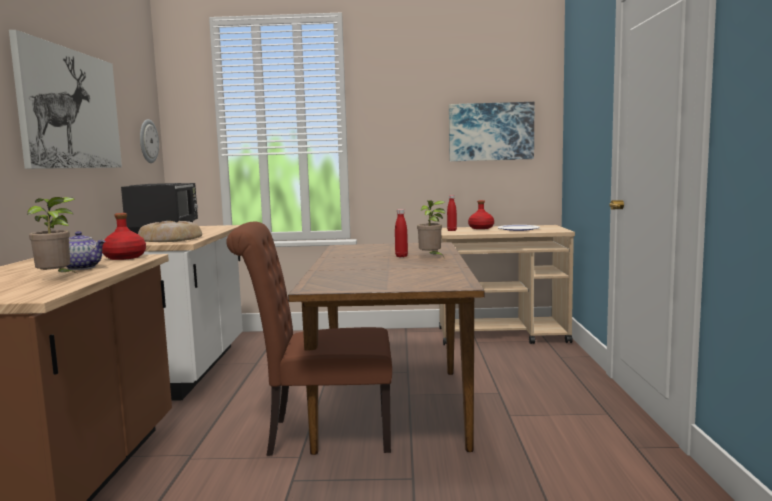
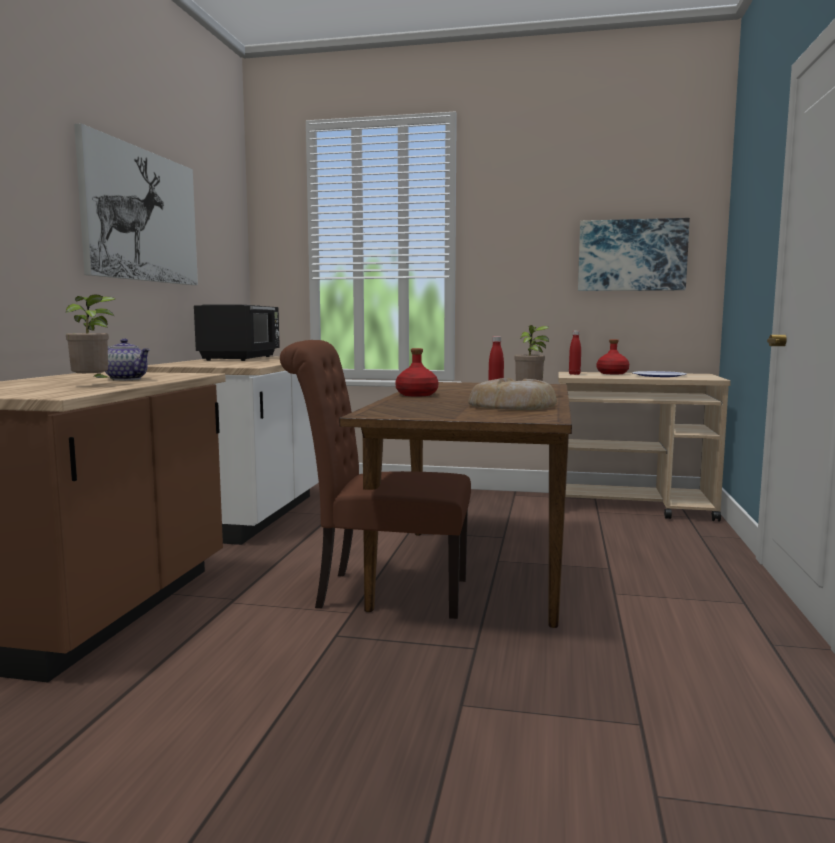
camera: 10 degrees right, 0 degrees up
(124, 257) = (177, 374): red bottle -> red bottle (417, 395)
(148, 141) = (232, 260): wall clock -> none
(171, 239) = (240, 364): bread -> bread (514, 406)

